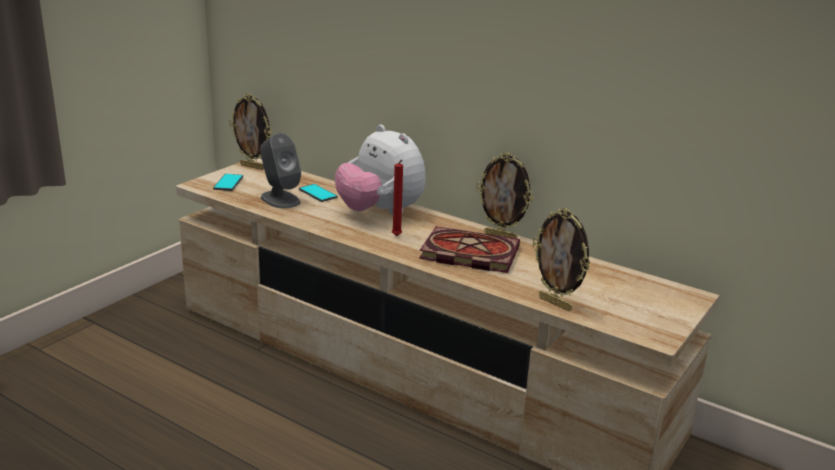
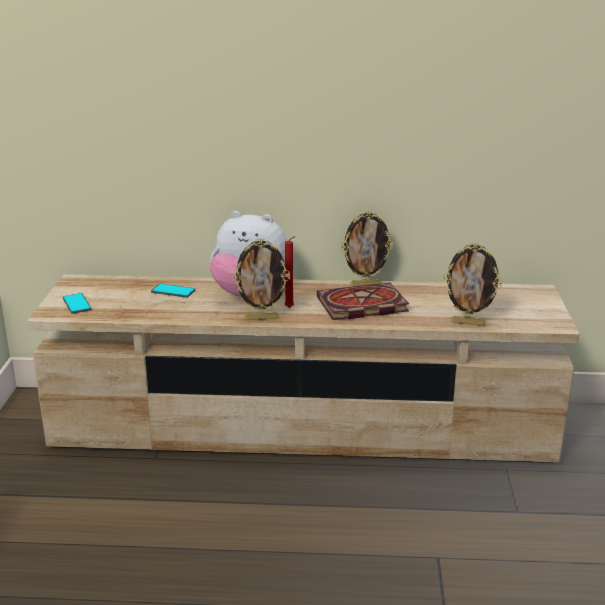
camera: 30 degrees left, 0 degrees up
(253, 167) = (77, 283): picture frame -> picture frame (262, 318)
(280, 199) = (147, 305): grey speaker -> none

